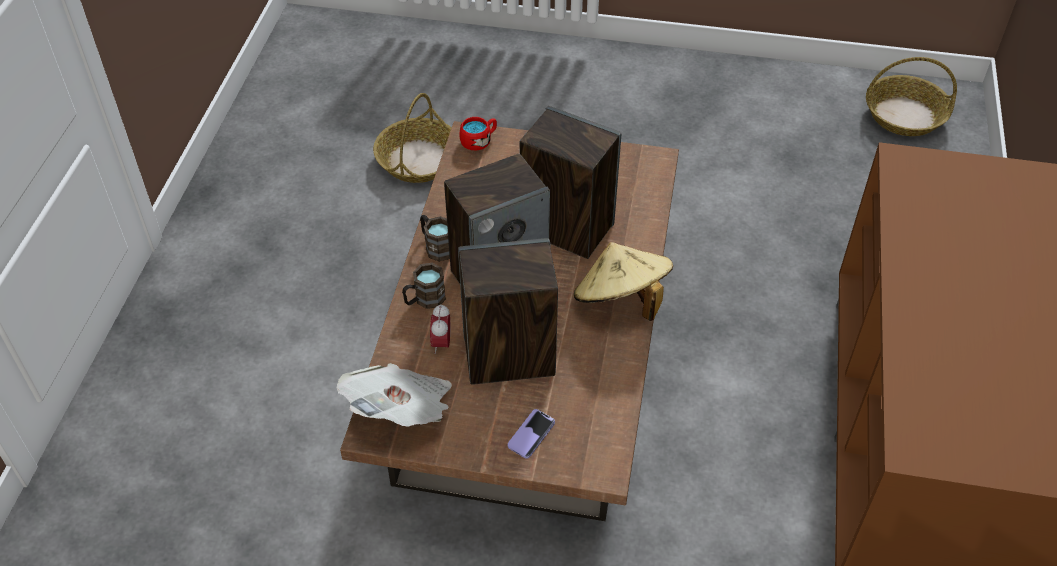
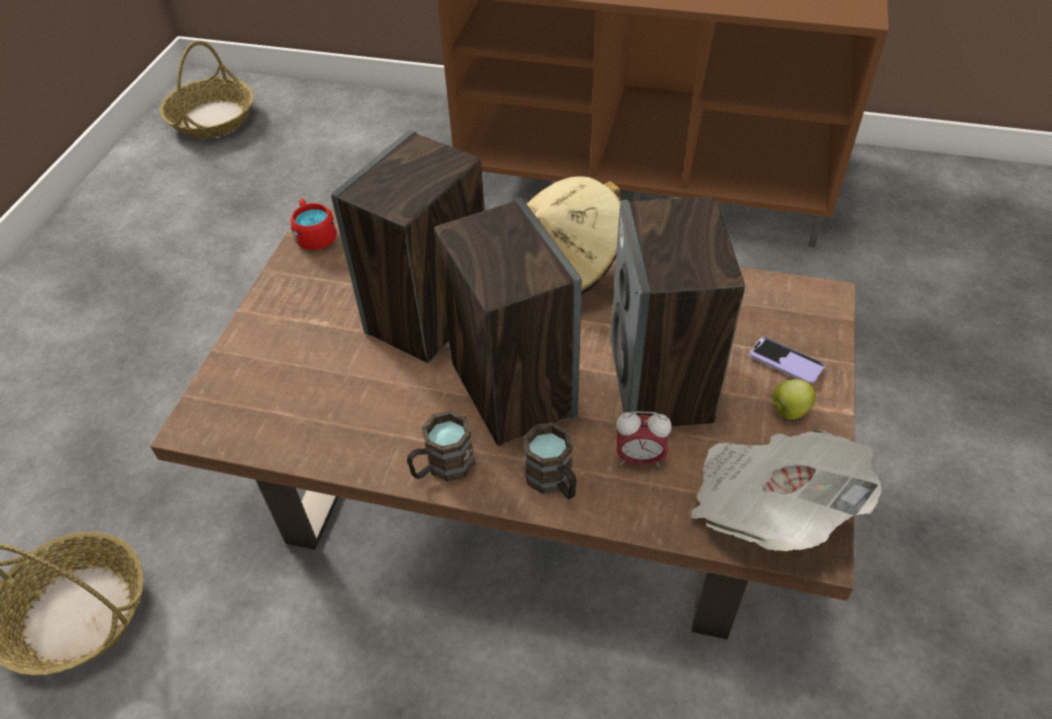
camera: 85 degrees left, 0 degrees up
(479, 141) = (214, 410): red mug -> red mug (315, 235)
(483, 431) = (788, 411): none -> apple

